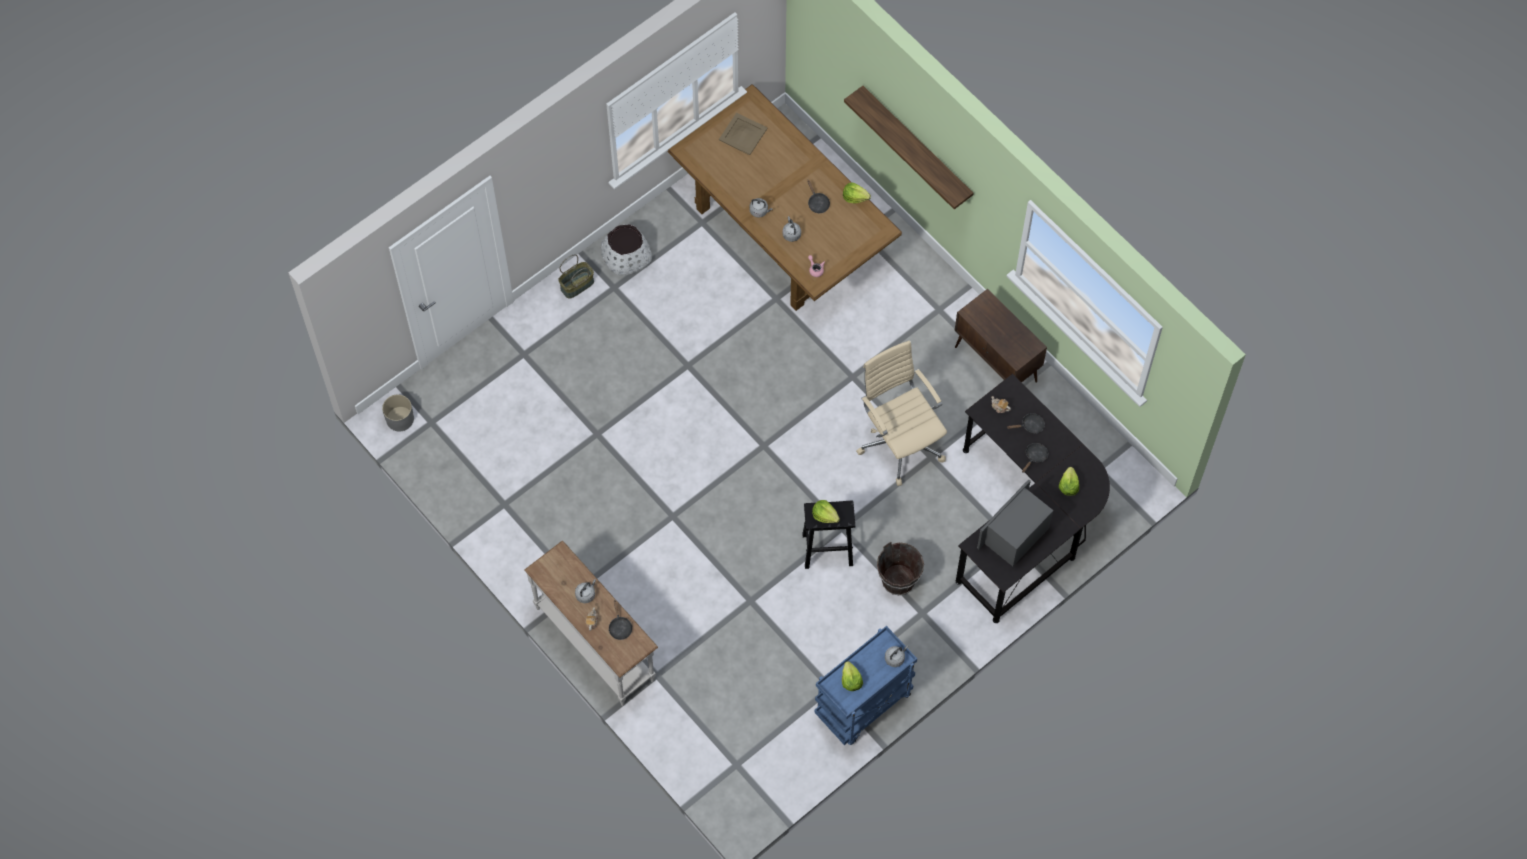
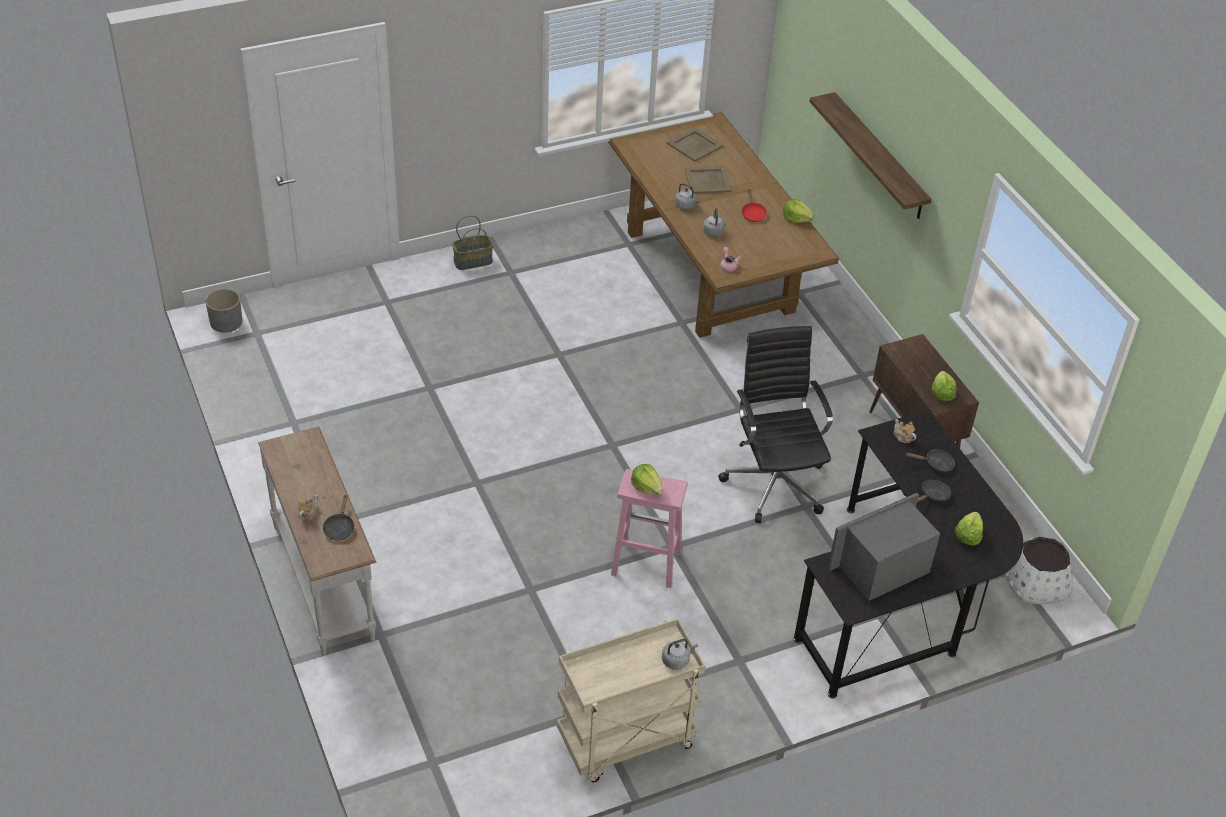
camera: 15 degrees right, 20 degrees down
(586, 594) = (317, 484): grey kettle -> none
(626, 256) = (536, 251): white planter -> white planter (1036, 583)
(768, 175) = (708, 180): none -> beige tray
(817, 203) = (753, 214): black frying pan -> red frying pan
(826, 550) = (645, 563): black stool -> pink stool
(851, 680) = (607, 669): lettuce -> lettuce (942, 393)
(863, 706) = (625, 742): blue cart -> beige cart
(898, 580) = (721, 618): brown bucket -> none
(900, 441) = (774, 481): beige office chair -> black office chair

